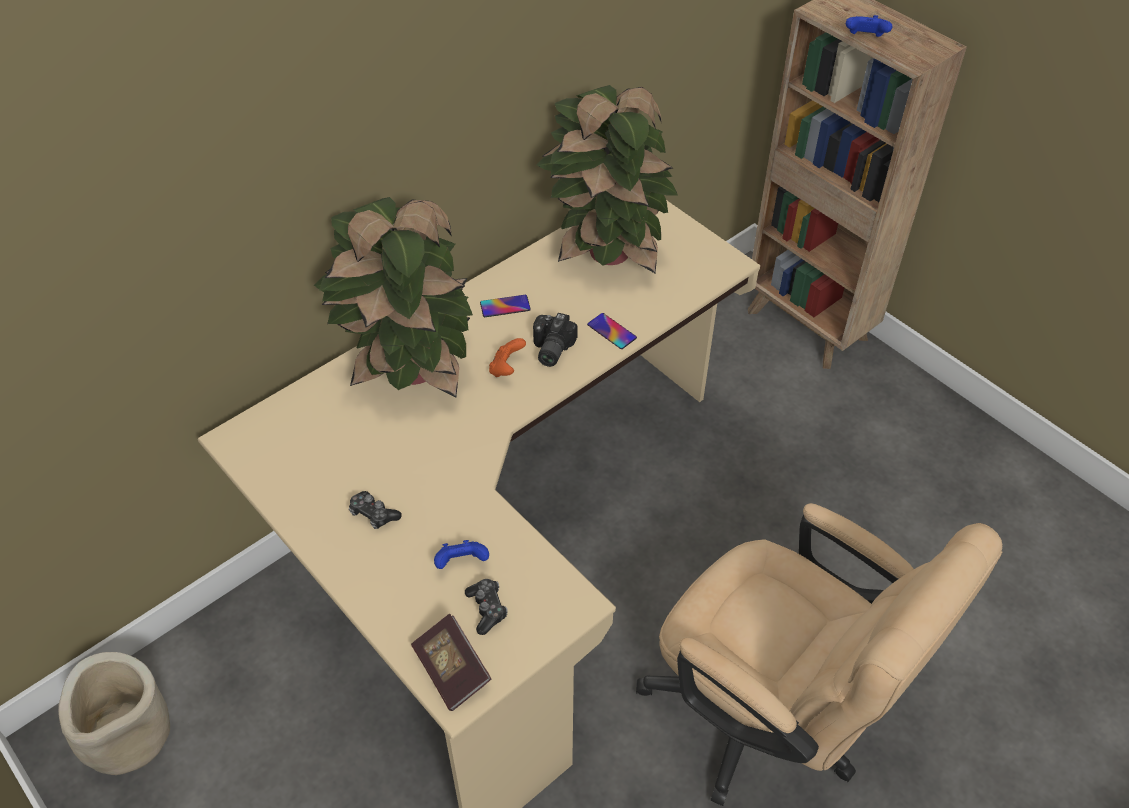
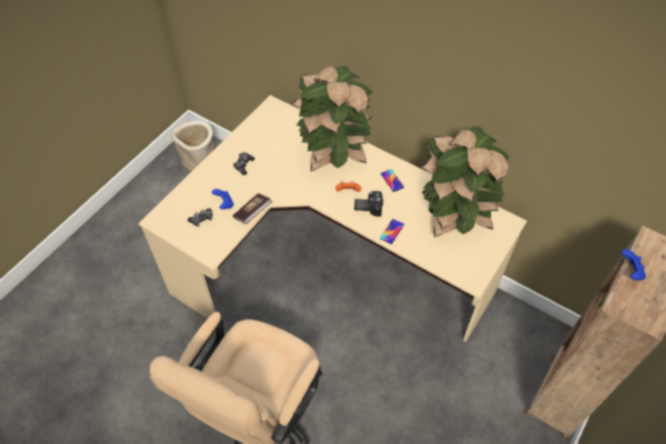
camera: 75 degrees right, 5 degrees up
(452, 670) = (169, 215): book -> book (253, 213)

